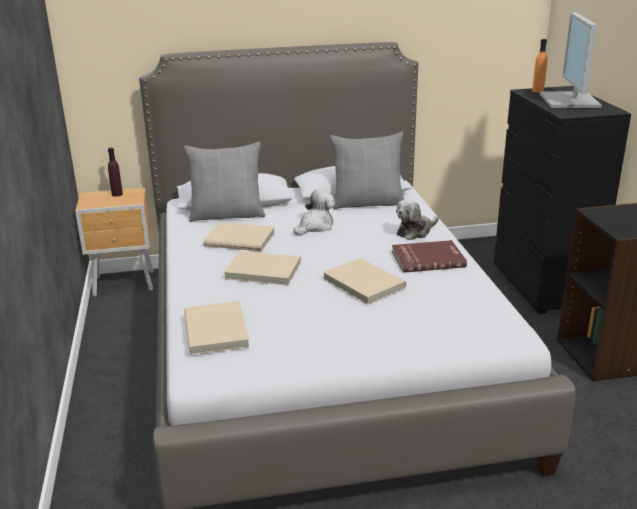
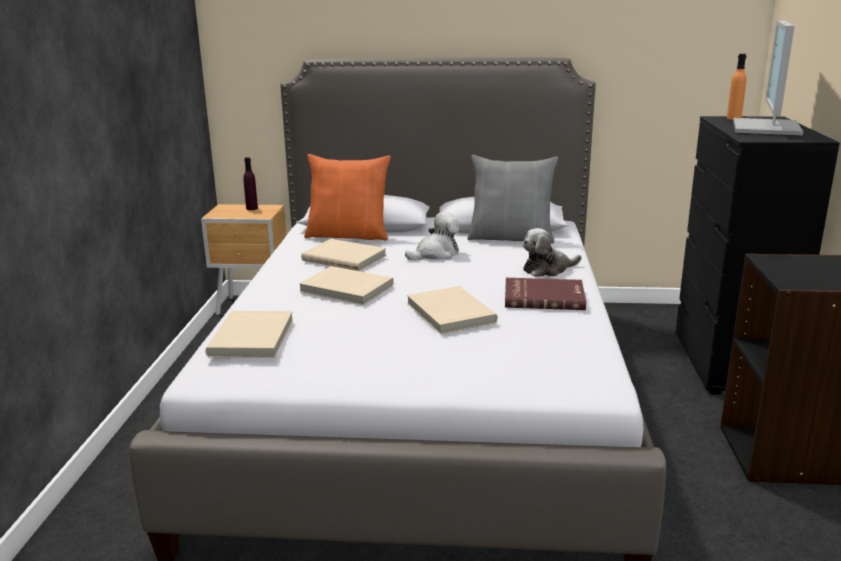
camera: 15 degrees right, 5 degrees down
(227, 215) = (348, 235): grey pillow -> orange pillow

